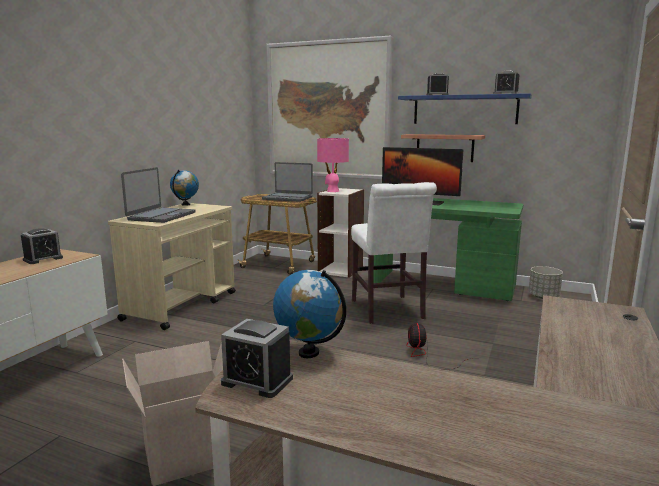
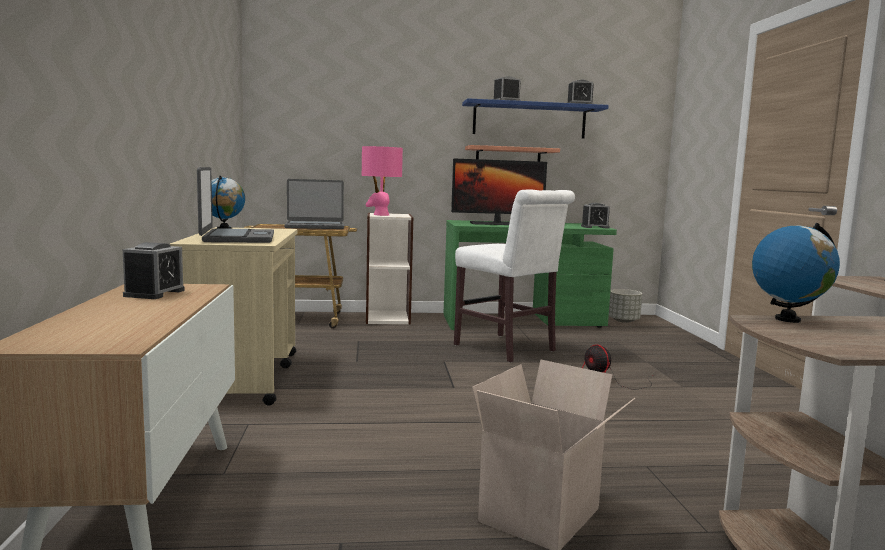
camera: 30 degrees left, 5 degrees down
(257, 381) = (820, 338): alarm clock -> alarm clock (595, 227)
(328, 110) = (361, 113): picture -> none

